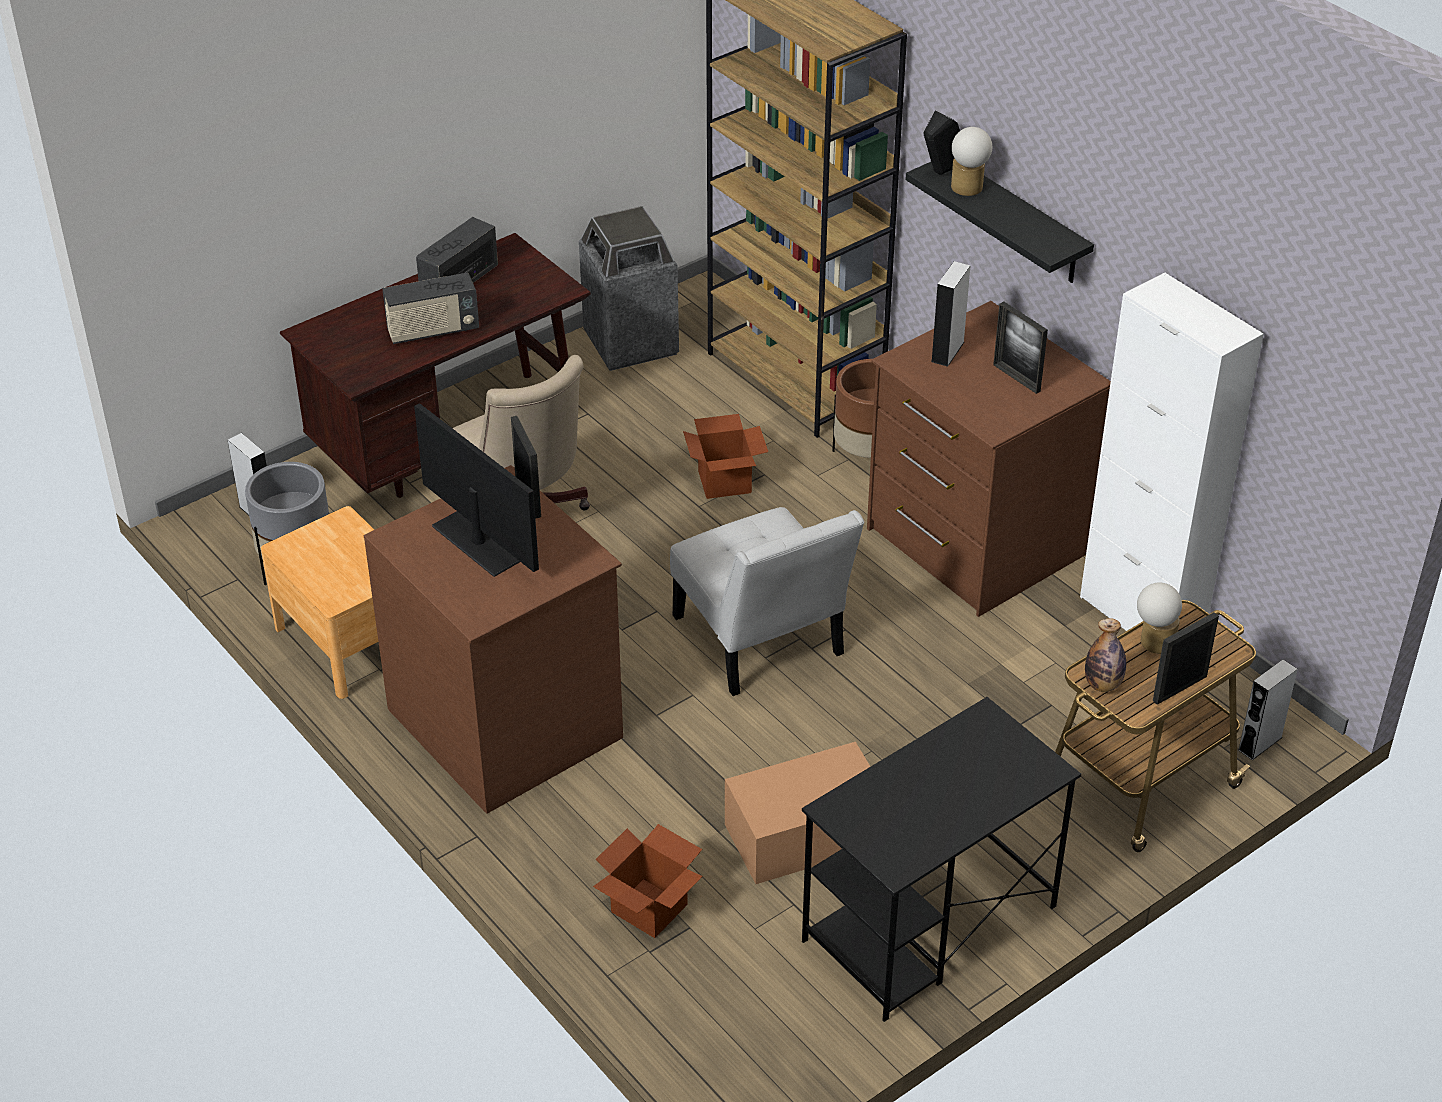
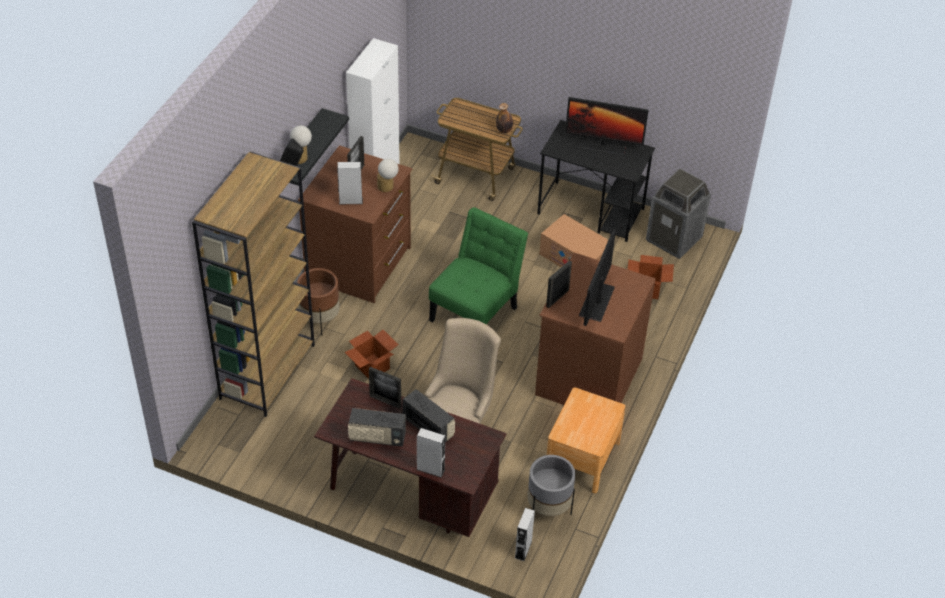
camera: 120 degrees left, 5 degrees up
(630, 343) = (275, 455): trash can -> trash can (674, 239)
(761, 642) = (476, 311): white chair -> green chair
(953, 806) = (603, 145): none -> monitor
(1153, 644) = (470, 124): table lamp -> table lamp (387, 187)
(1179, 688) = (490, 111): picture frame -> picture frame (385, 401)
(1259, 743) = (429, 151): grey speaker -> grey speaker (430, 469)

